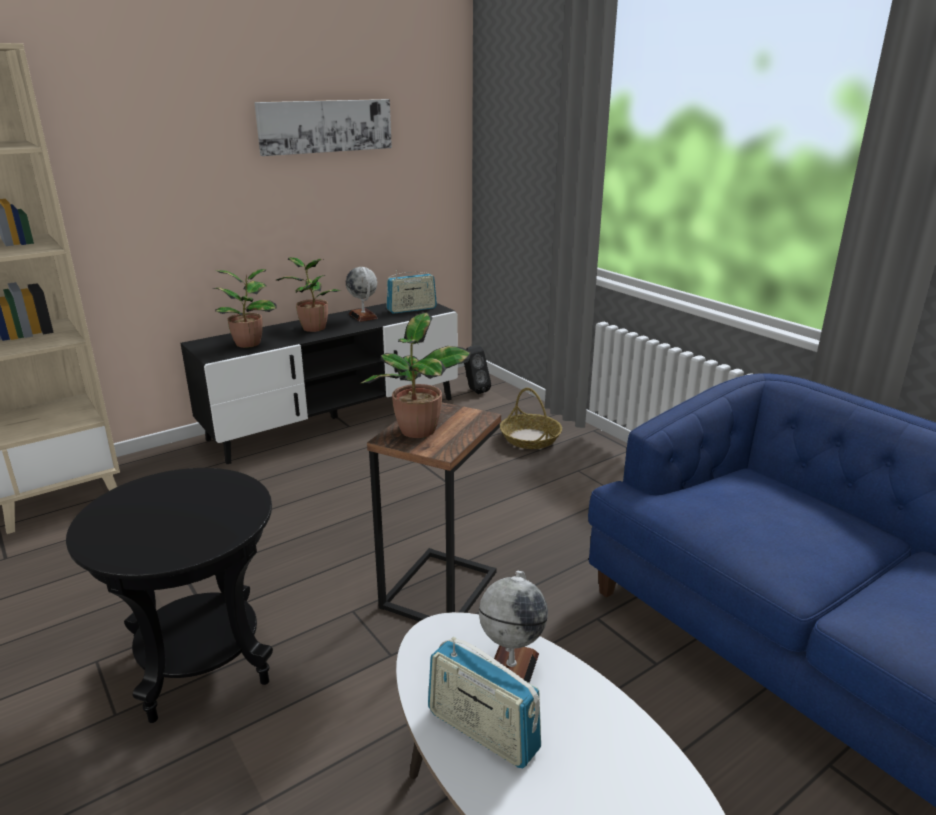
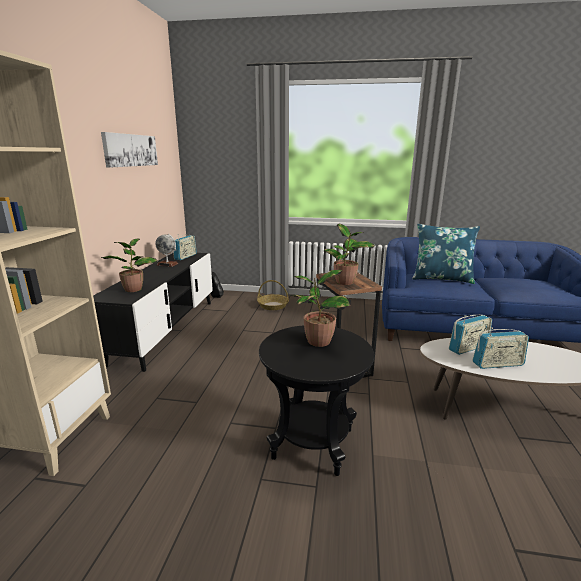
camera: 45 degrees left, 5 degrees down
(312, 328) = (152, 274): potted plant -> potted plant (317, 341)
(511, 669) = (468, 348): globe -> radio
(771, 508) = (441, 278): none -> blue pillow

